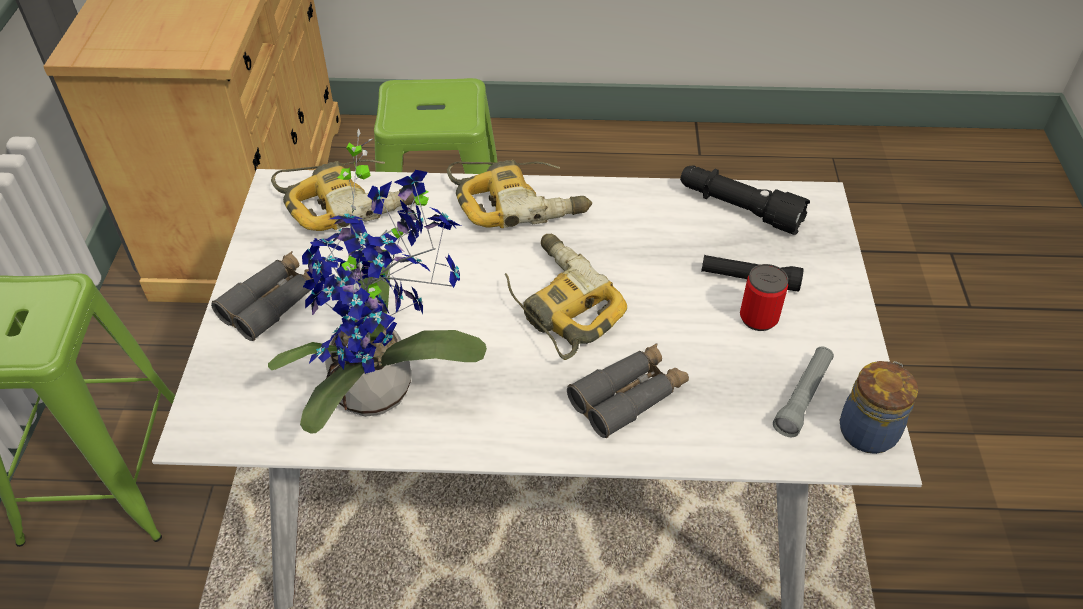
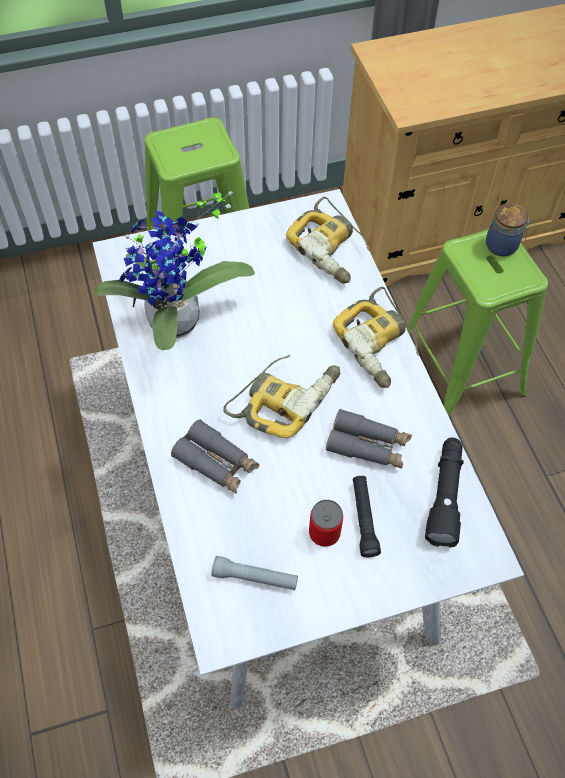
camera: 70 degrees right, 10 degrees up
(274, 302) = (225, 246): grey binoculars -> grey binoculars (368, 445)
(868, 430) = (239, 629): jar -> jar (503, 246)

